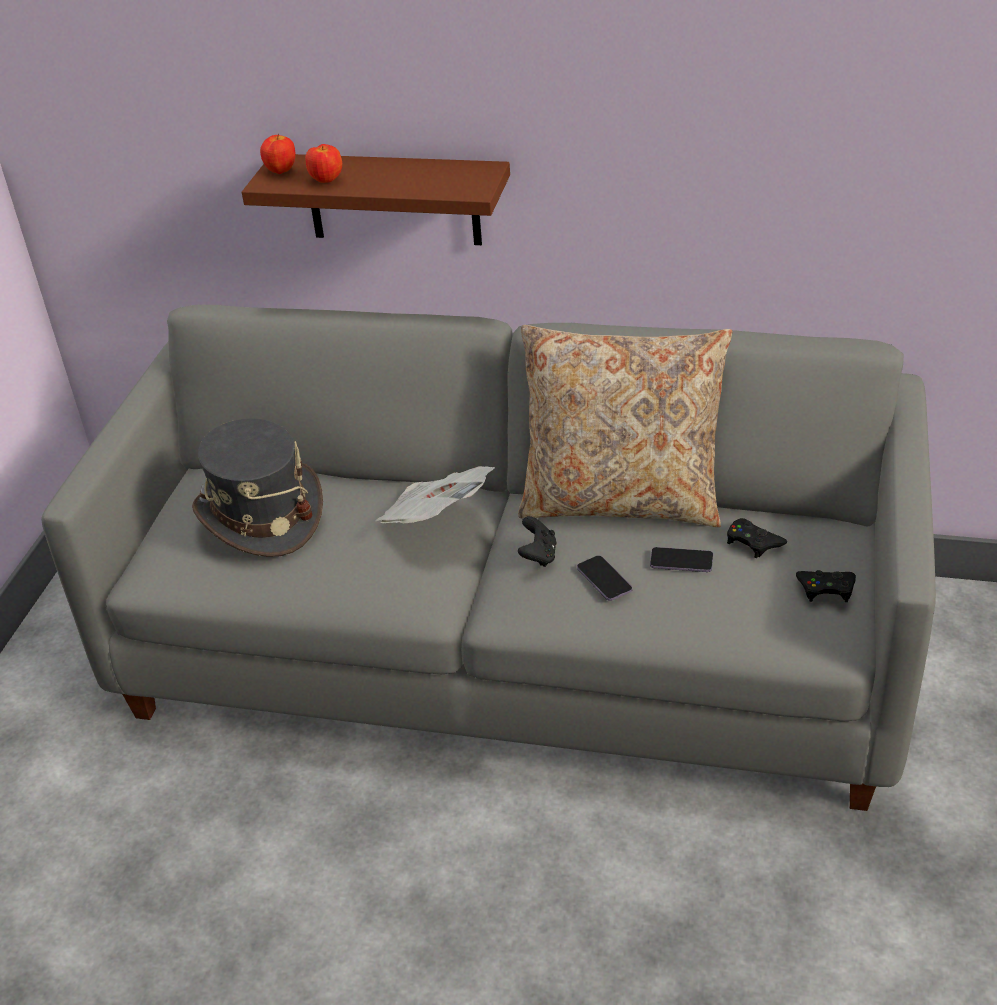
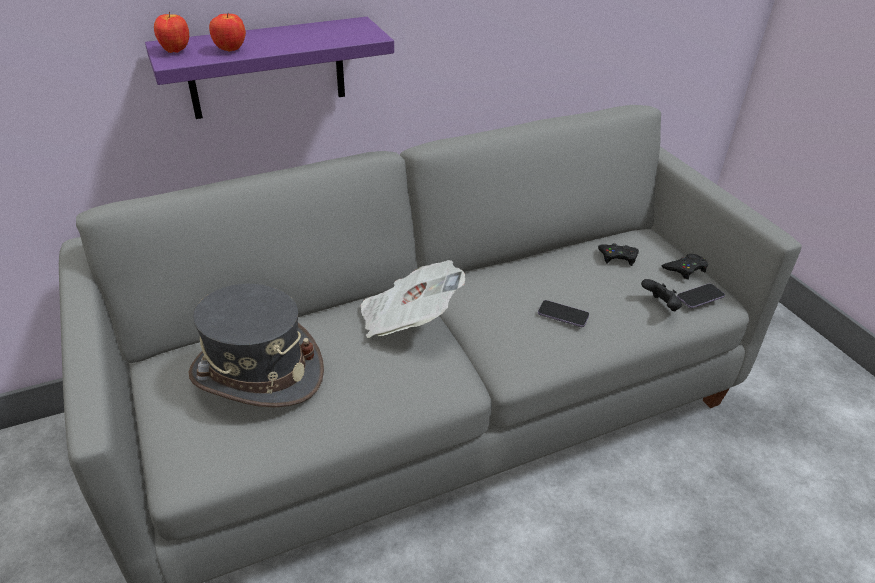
camera: 40 degrees left, 0 degrees up
(393, 199) = (267, 68): brown shelf -> purple shelf
(538, 555) = (503, 316): black game controller -> black game controller (660, 306)
(622, 500) = (512, 261): beige pillow -> none
(681, 561) = (594, 284): phone -> phone (700, 297)

